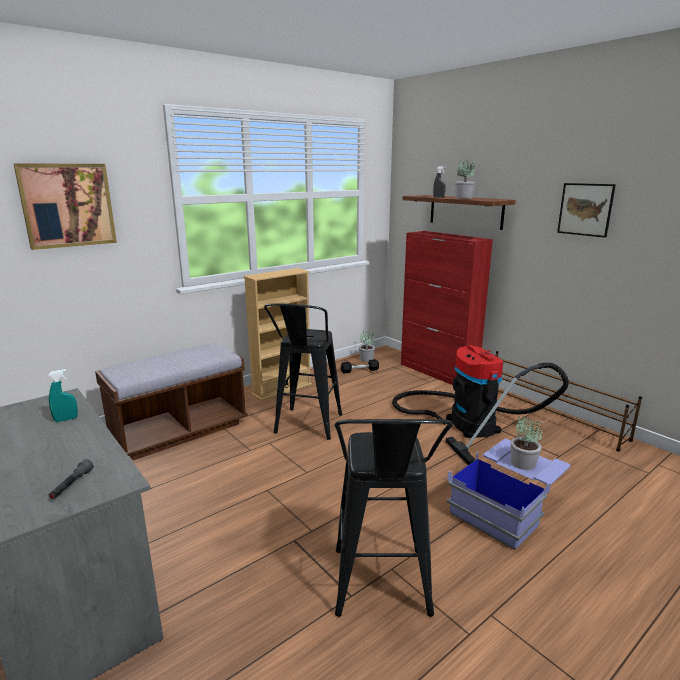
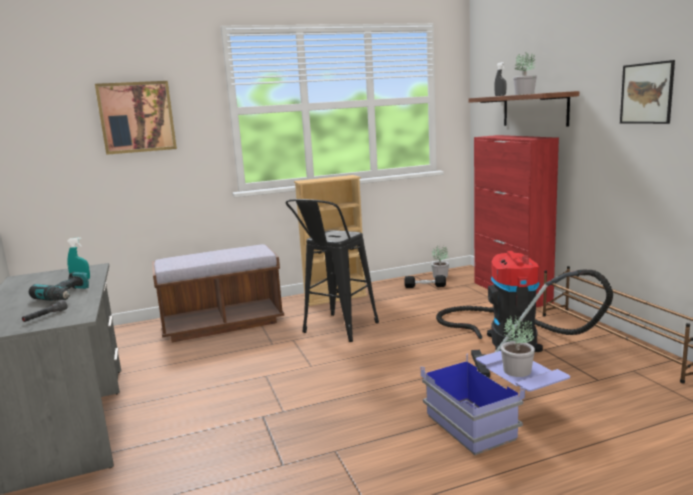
camera: 20 degrees right, 5 degrees down
(69, 446) = (66, 295): none -> power drill
(381, 591) = (312, 466): black stool -> none

